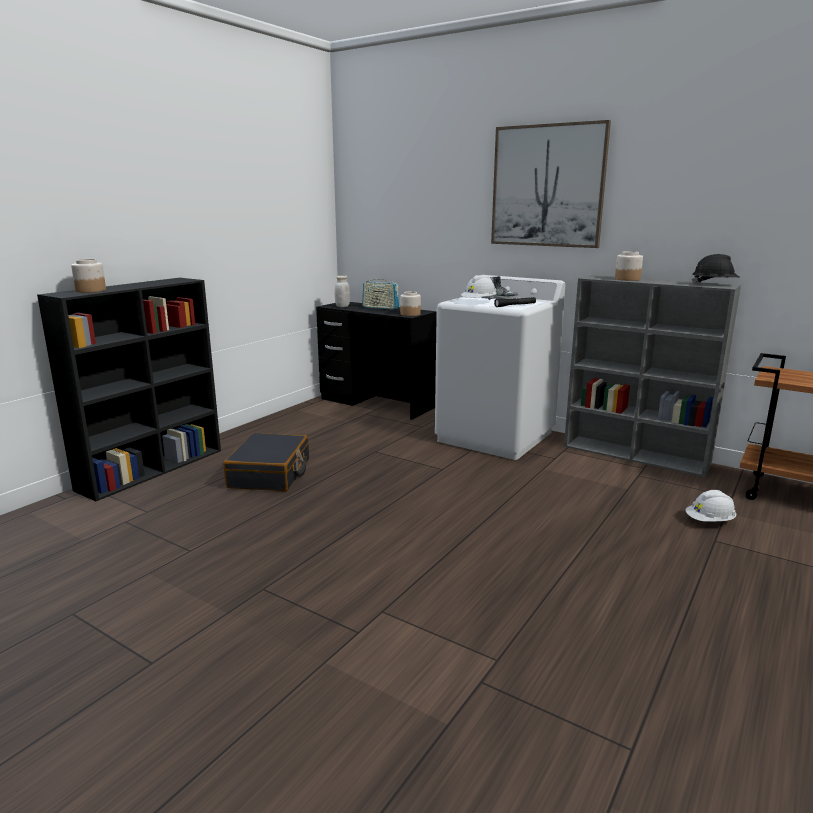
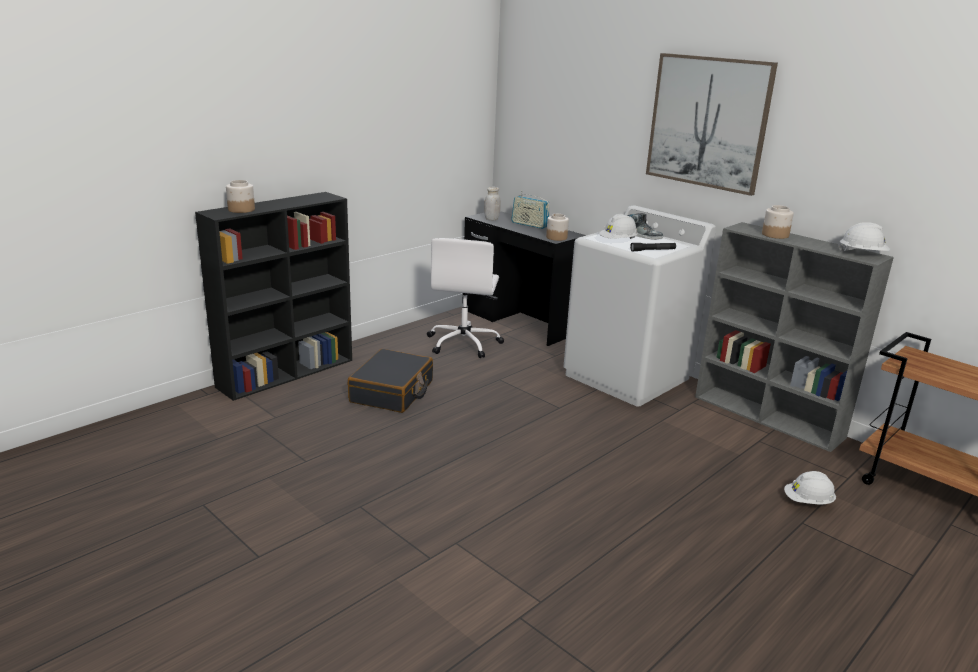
camera: 10 degrees right, 5 degrees up
(330, 425) = (464, 343): none -> white office chair
(714, 284) = (862, 254): black hard hat -> white hard hat

